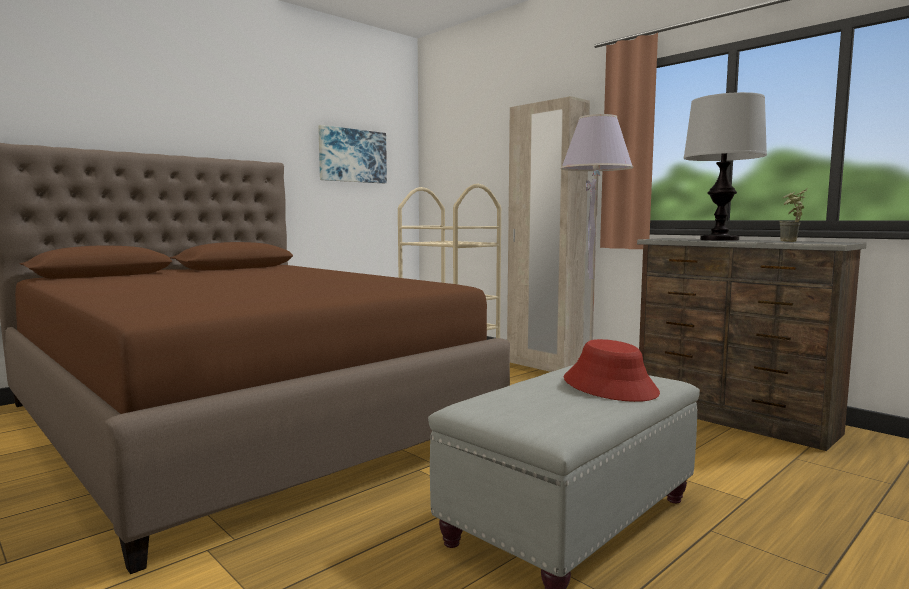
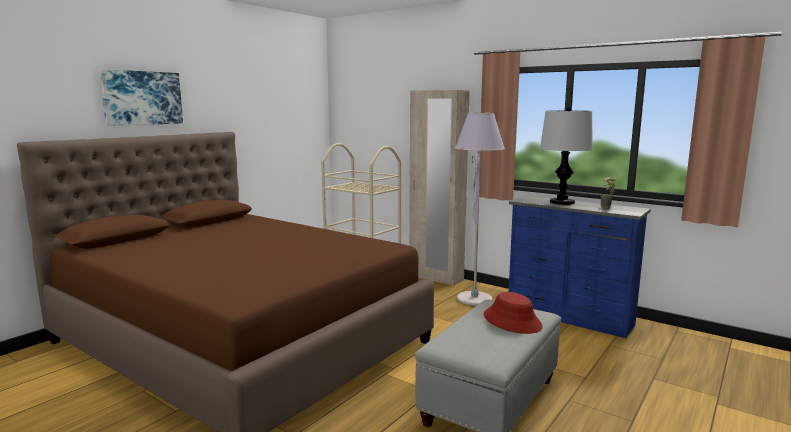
camera: 10 degrees left, 5 degrees up
(352, 155) = (281, 118): picture -> picture (142, 98)
(732, 419) = (569, 317): brown dresser -> blue dresser

